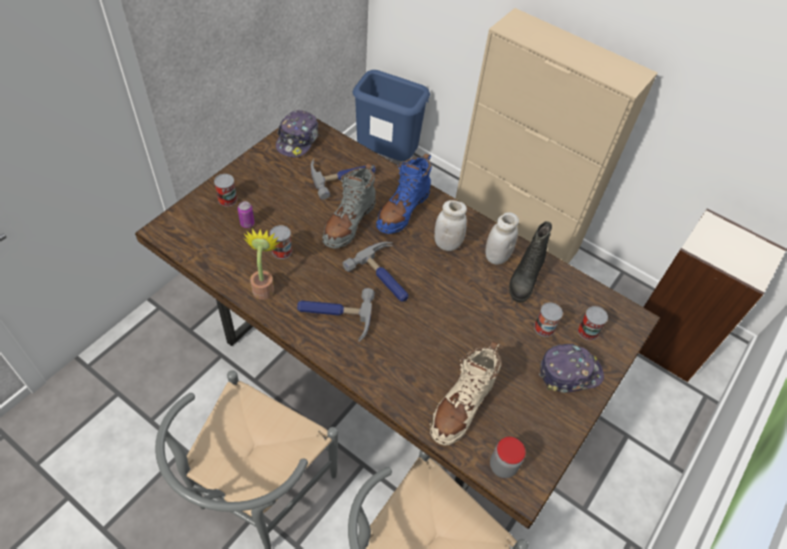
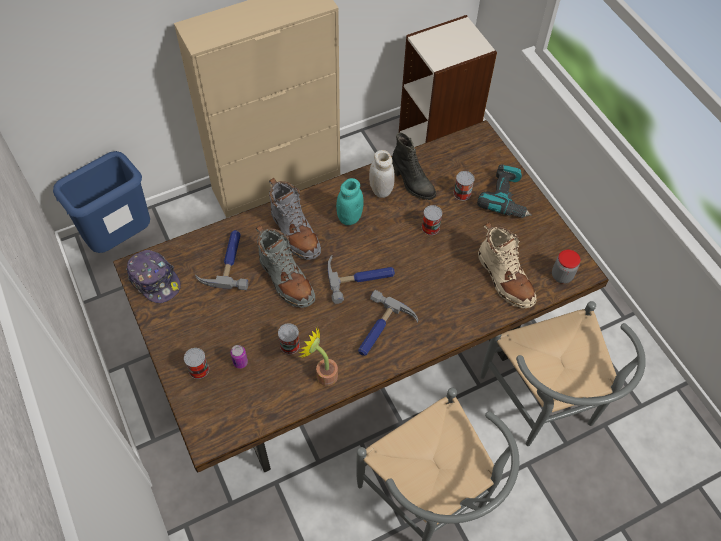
camera: 60 degrees left, 5 degrees up
(403, 210) = (294, 232): blue boot -> grey boot
(447, 244) = (349, 217): white jar -> turquoise jar
(569, 372) = (506, 198): cap -> power drill
(588, 331) = (478, 168): can -> can (430, 227)

